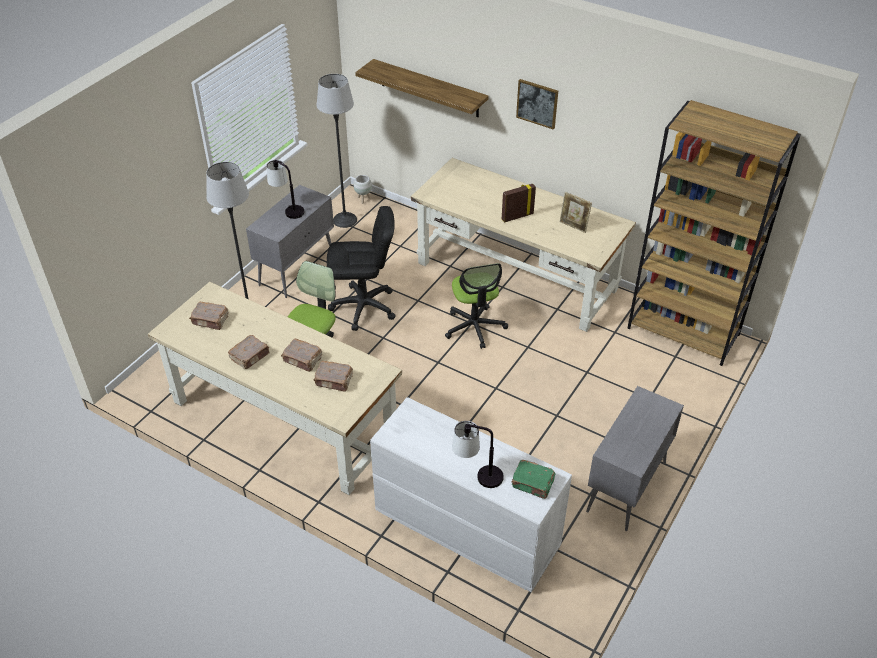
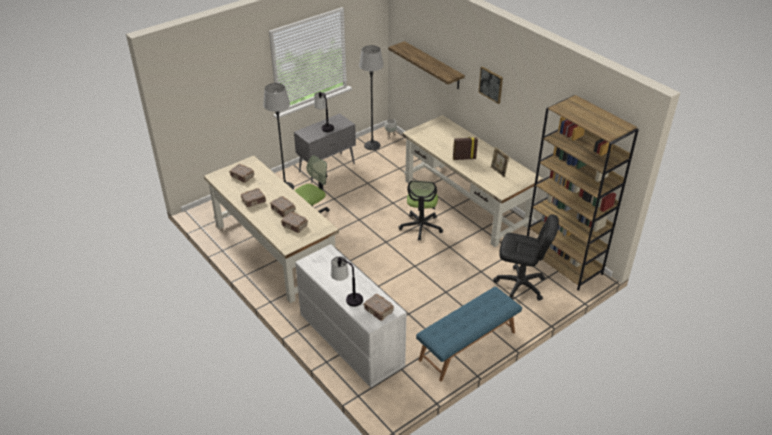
camera: 20 degrees right, 5 degrees down
(364, 307) = (356, 199): black office chair -> black office chair (520, 285)
(533, 484) = (378, 311): green book -> brown book
(626, 487) = (468, 346): grey cabinet -> blue bench

